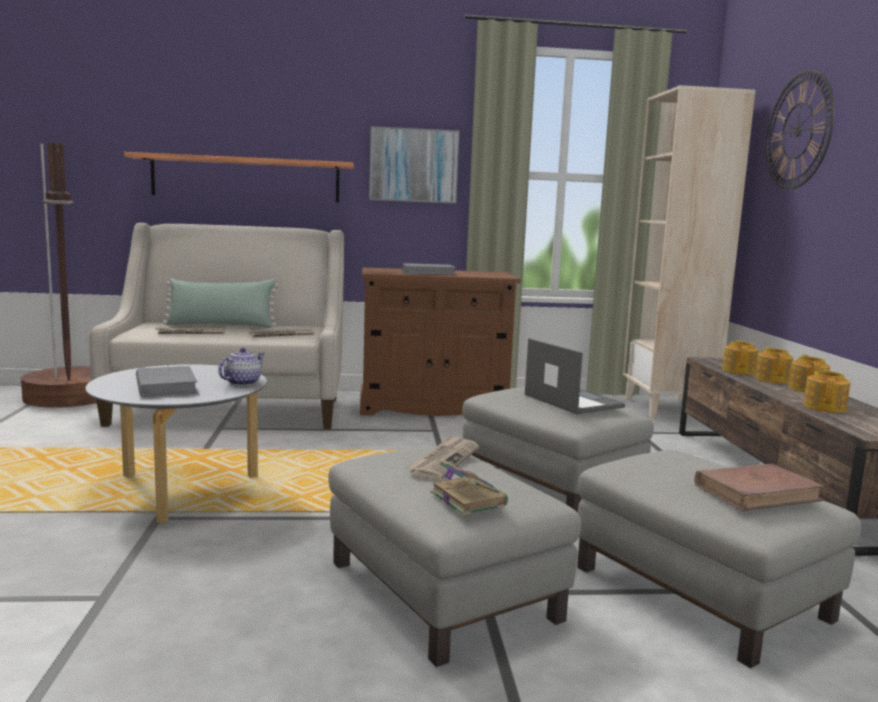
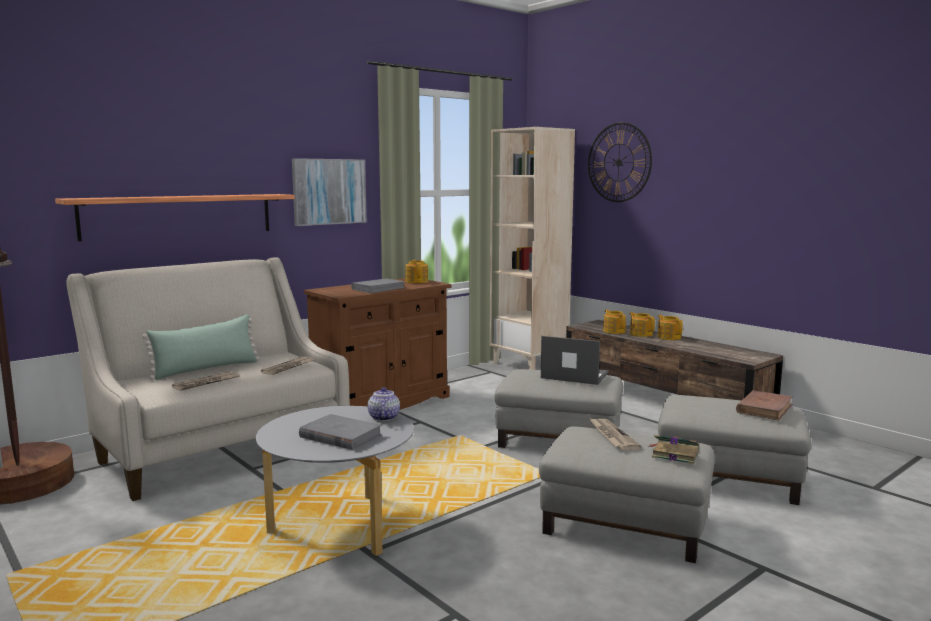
camera: 35 degrees left, 0 degrees up
(825, 407) = (700, 348): teapot -> teapot (417, 281)

